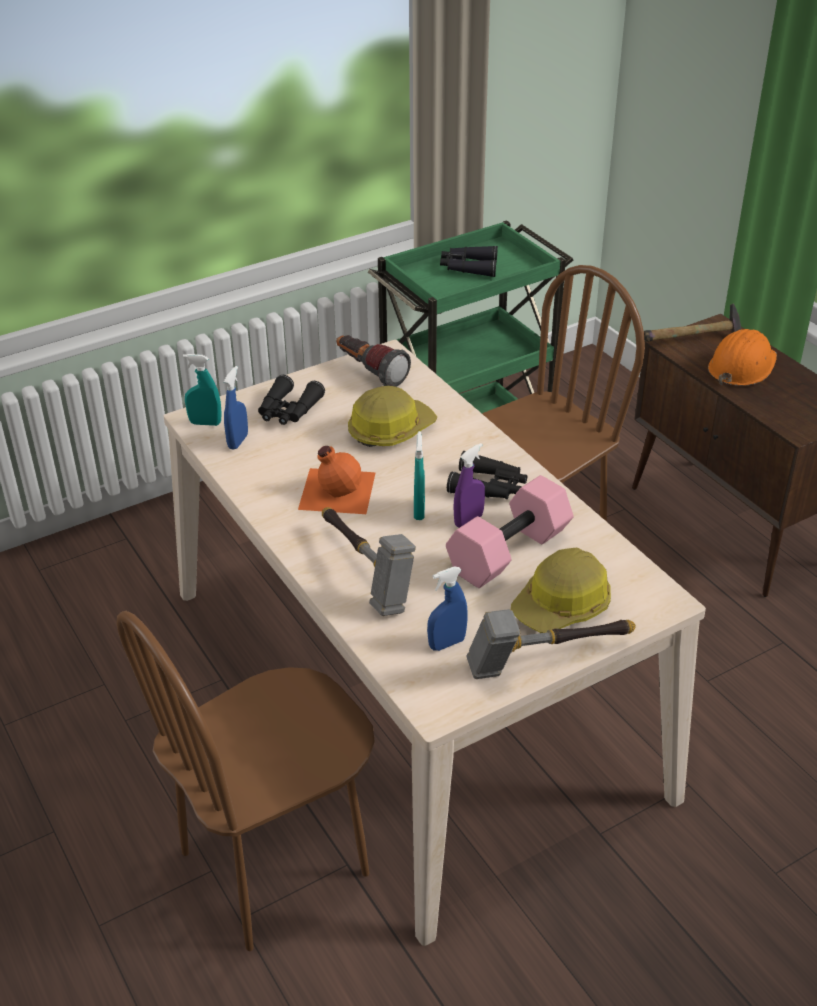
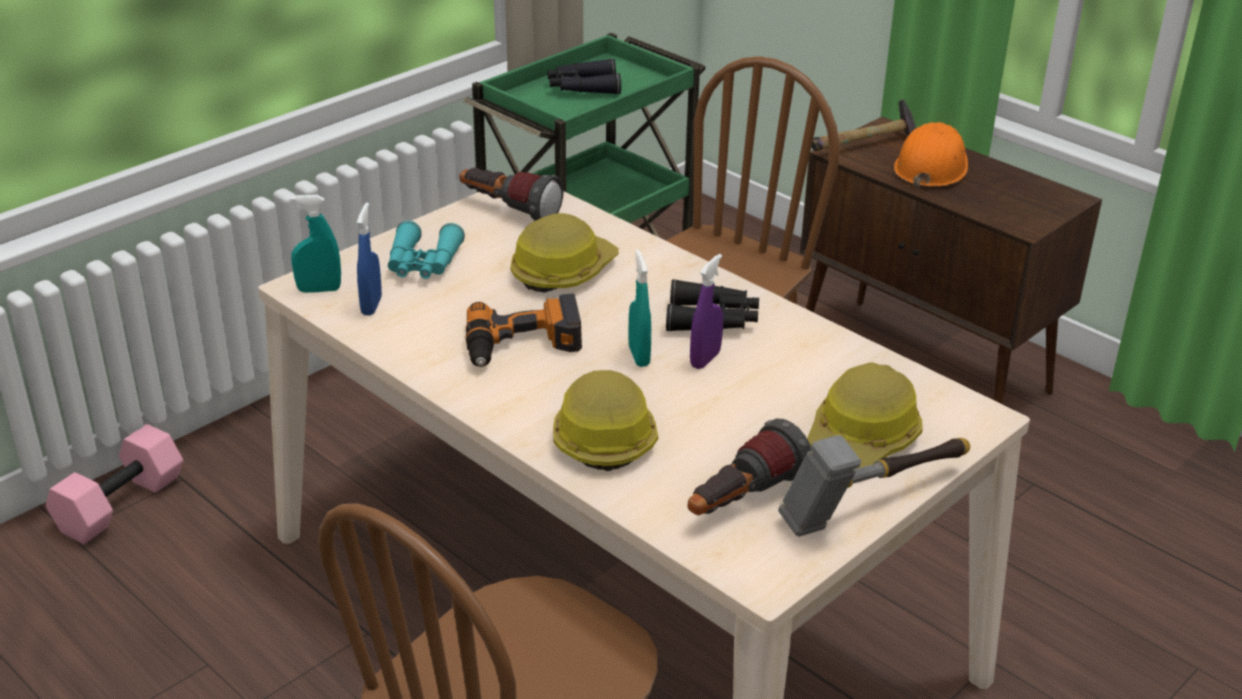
camera: 15 degrees left, 5 degrees down
(288, 411) = (423, 264): black binoculars -> turquoise binoculars
(336, 489) = (523, 345): orange bottle -> power drill
(365, 573) = (602, 436): hammer -> hard hat
(447, 643) = (742, 502): blue spray bottle -> flashlight
(509, 553) = (772, 389): pink dumbbell -> pink dumbbell (121, 506)

